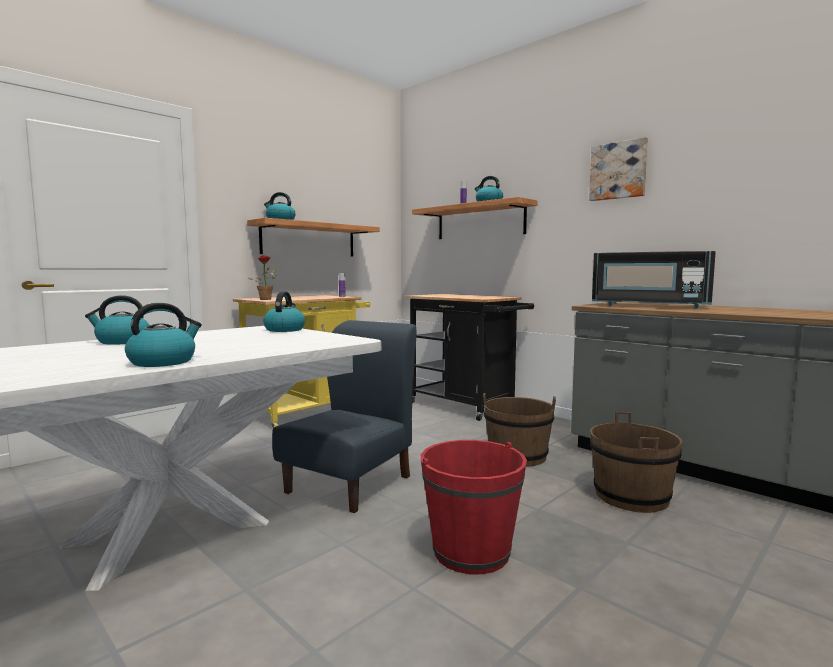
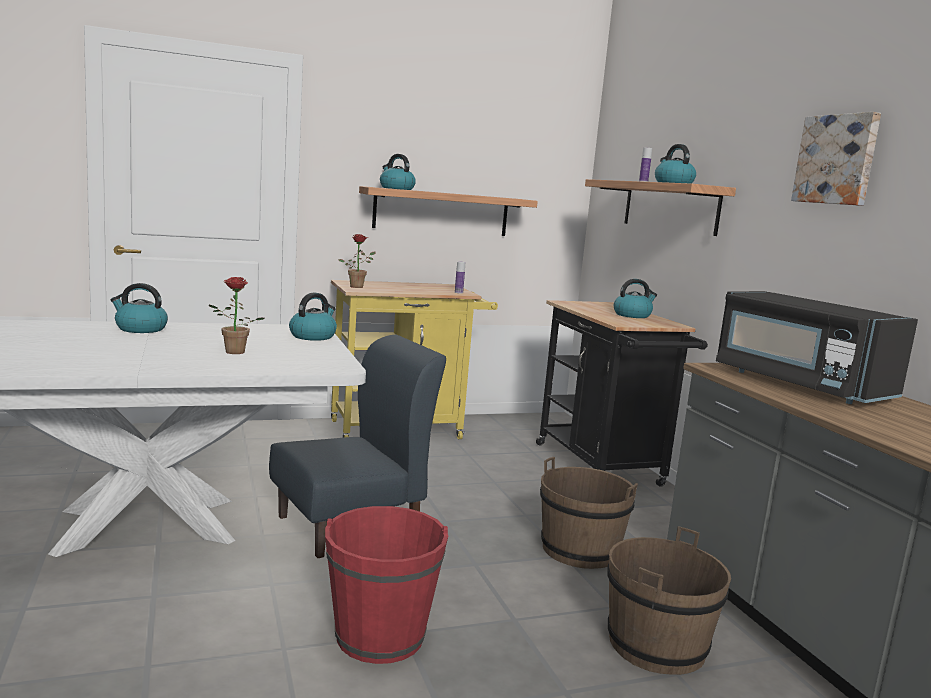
camera: 25 degrees right, 5 degrees up
(163, 362) = (113, 365): kettle -> kettle (632, 315)
(249, 343) = (232, 353): none -> potted plant

